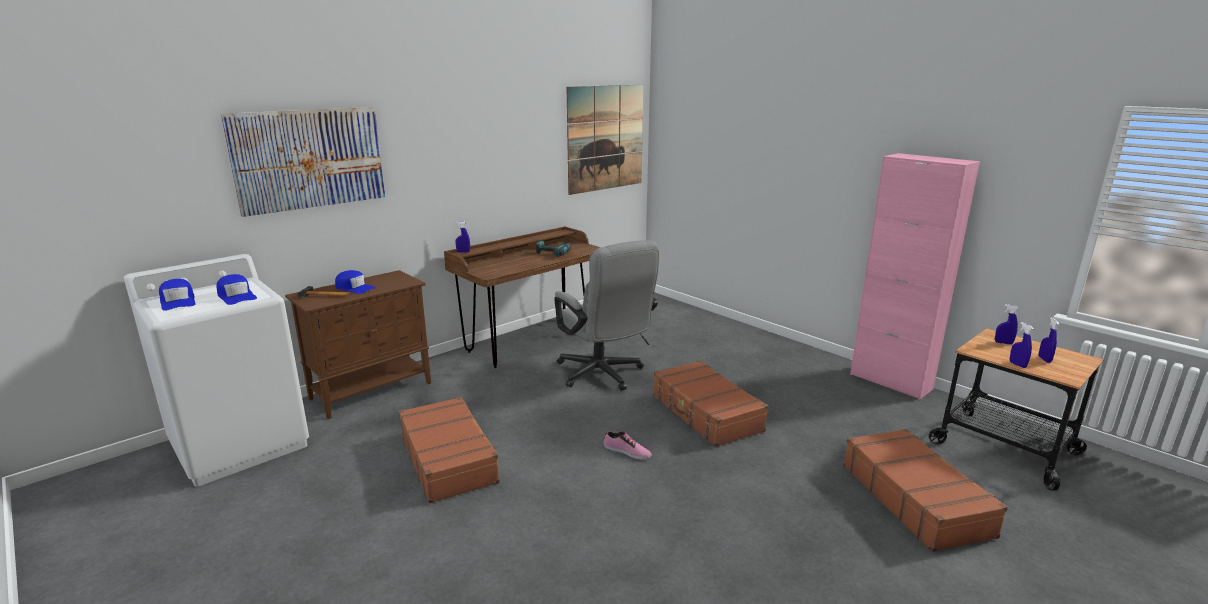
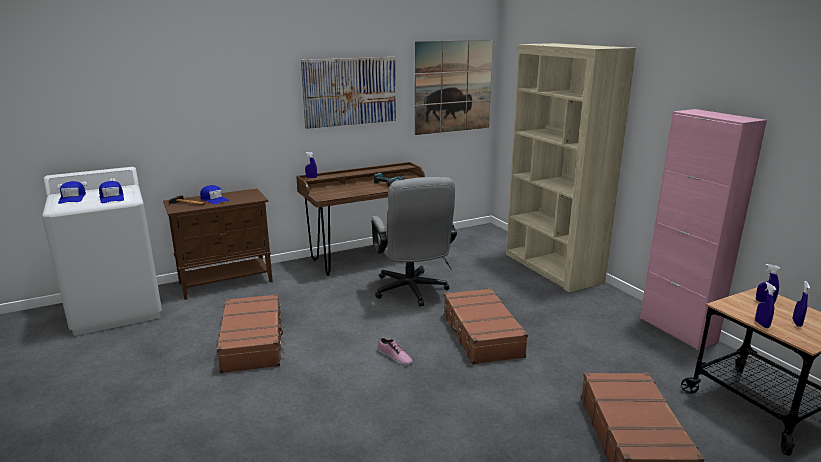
camera: 15 degrees right, 0 degrees up
(309, 159) = (186, 96): picture -> picture (350, 91)
(736, 332) = (552, 268): none -> beige bookcase

